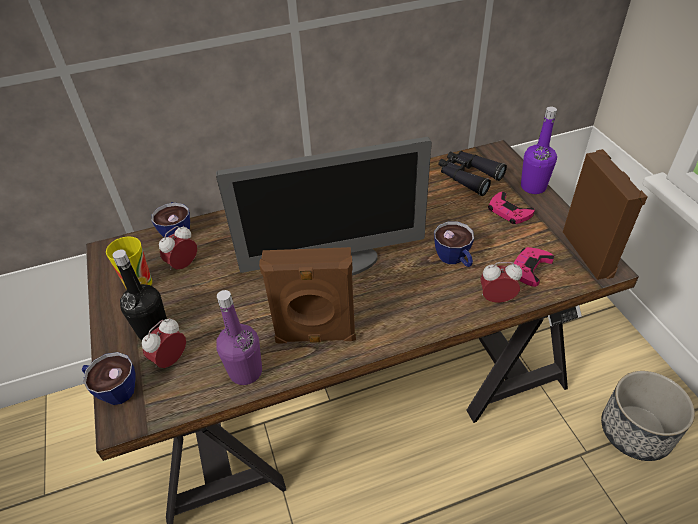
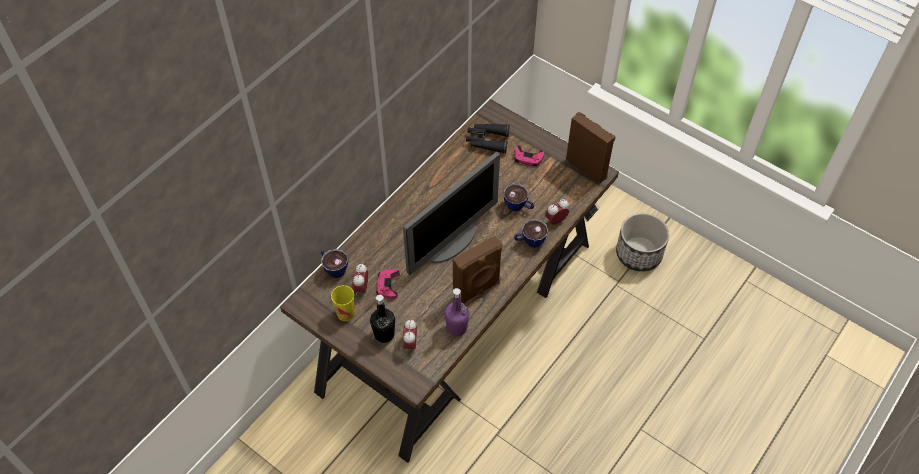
camera: 35 degrees left, 10 degrees up
(113, 389) = (394, 374): cup -> cup (529, 241)
(529, 268) = (561, 193): pink game controller -> pink game controller (388, 285)
(533, 187) = (531, 132): purple bottle -> none

